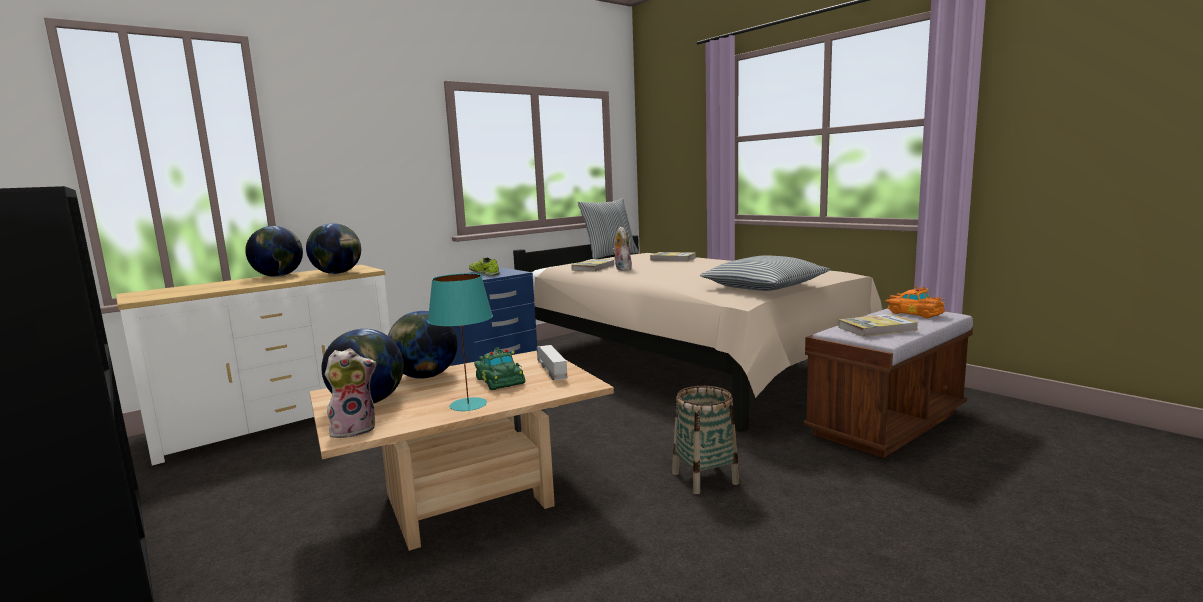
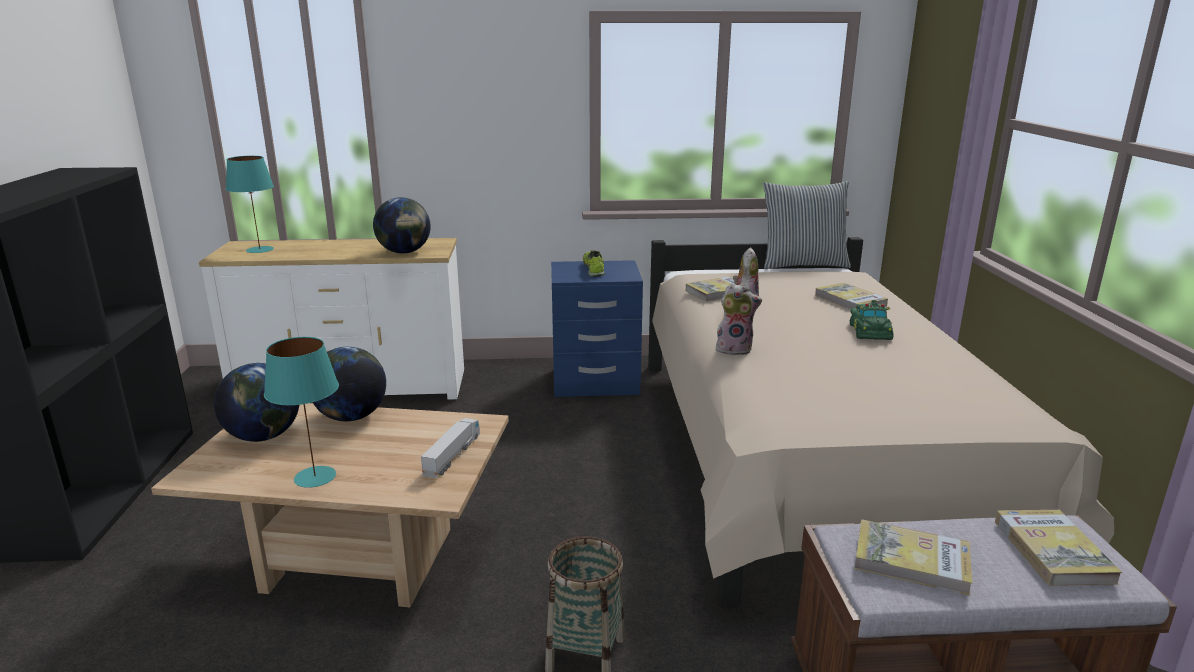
camera: 35 degrees right, 10 degrees up
(175, 291) = (260, 249): none -> turquoise table lamp
(278, 276) = (361, 243): globe -> none
(354, 429) = (204, 470): plush toy -> plush toy (734, 349)
(500, 380) = (390, 451): green toy car -> green toy car (870, 331)
(763, 287) = (832, 414): pillow -> none
(914, 313) = (1052, 551): orange toy car -> book

